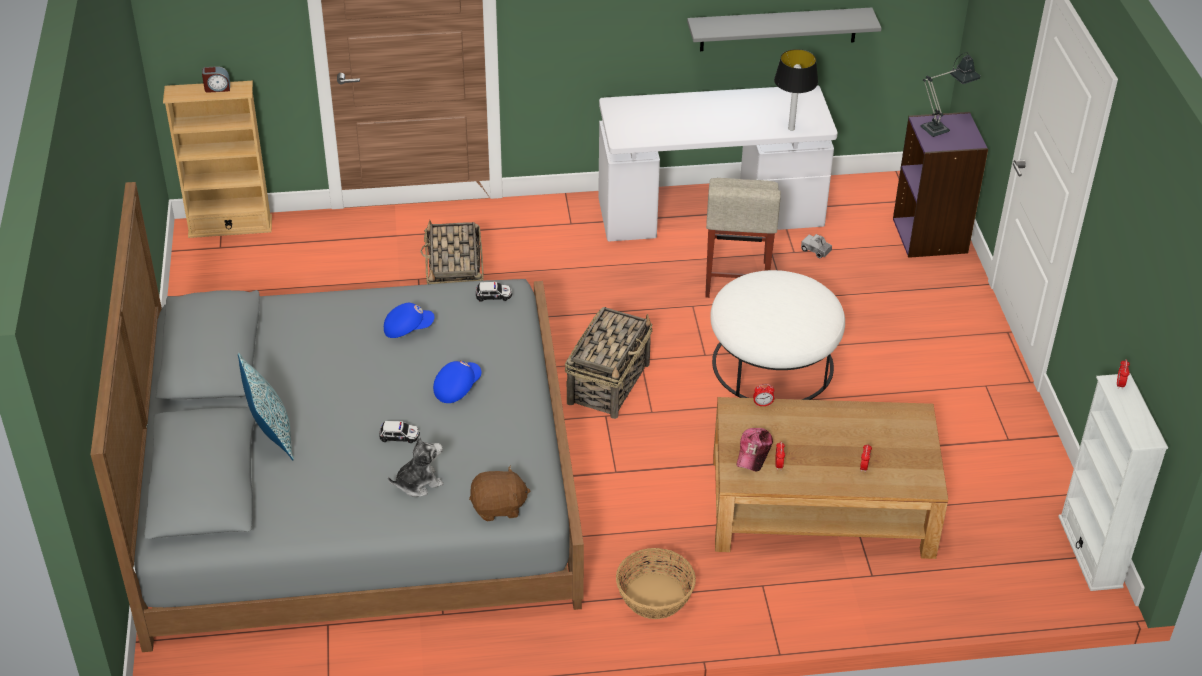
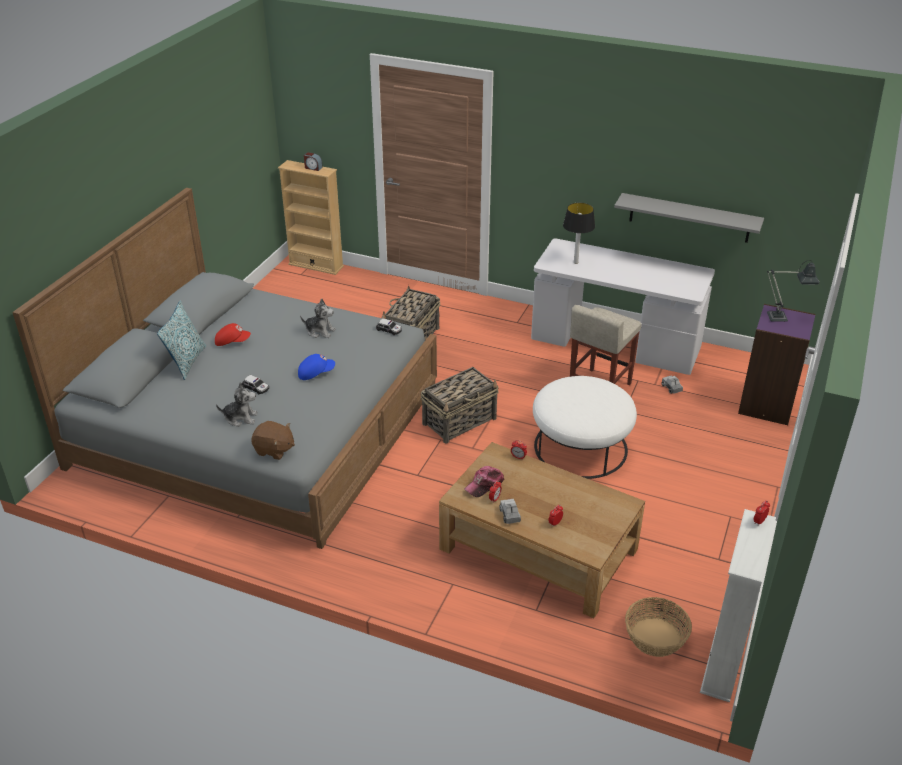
camera: 30 degrees right, 5 degrees down
(305, 384) = (232, 342): none -> red cap
(408, 328) = (320, 331): blue cap -> plush toy
(654, 596) = (375, 560): basket -> basket (655, 637)
(790, 128) = (669, 289): table lamp -> table lamp (575, 262)
(810, 478) = (510, 515): none -> toy truck

